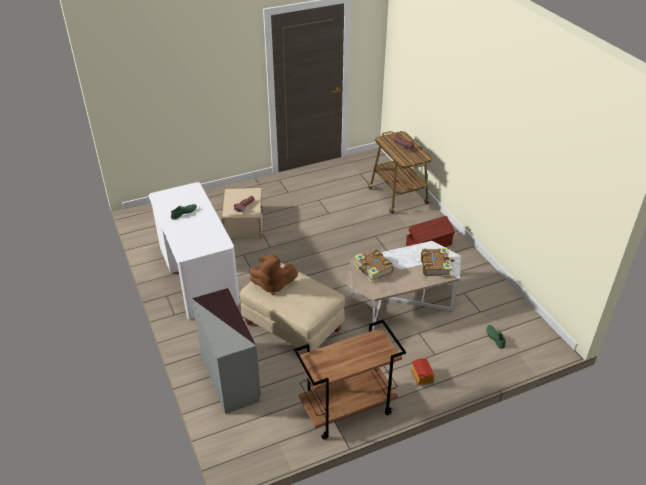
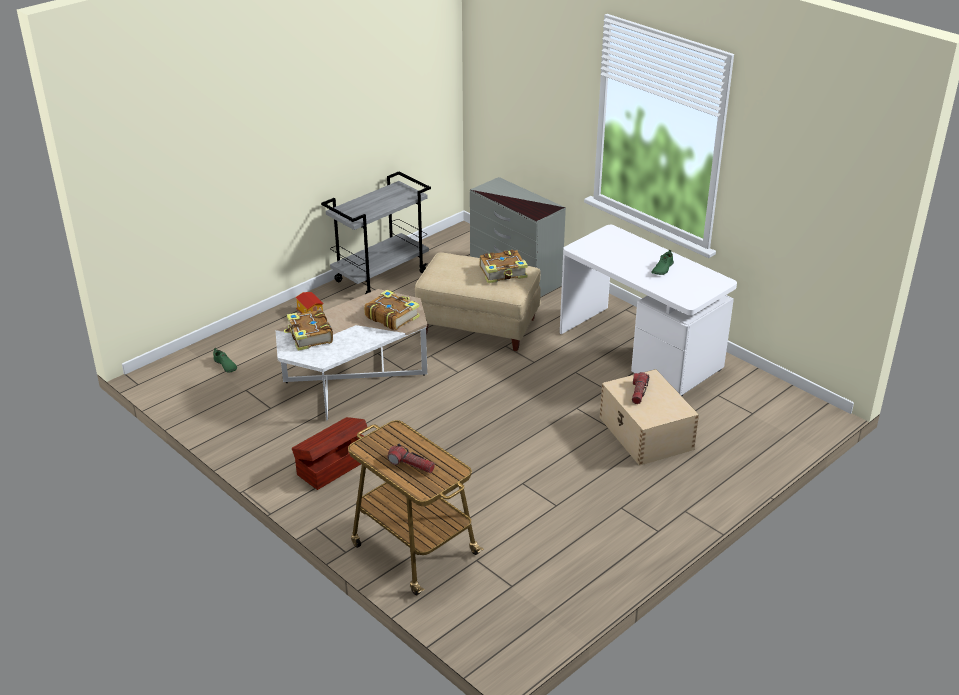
camera: 160 degrees right, 5 degrees down
(273, 285) = (503, 273): brown plush toy -> book
(347, 410) = (381, 276): brown cart -> grey cart

